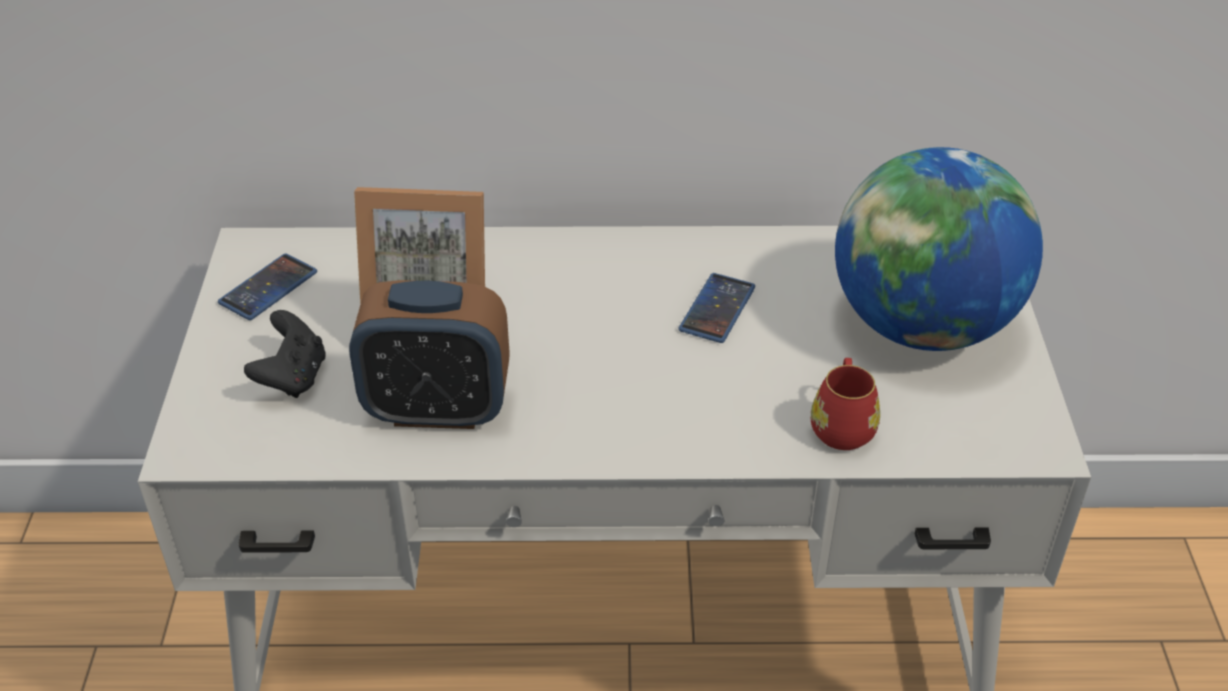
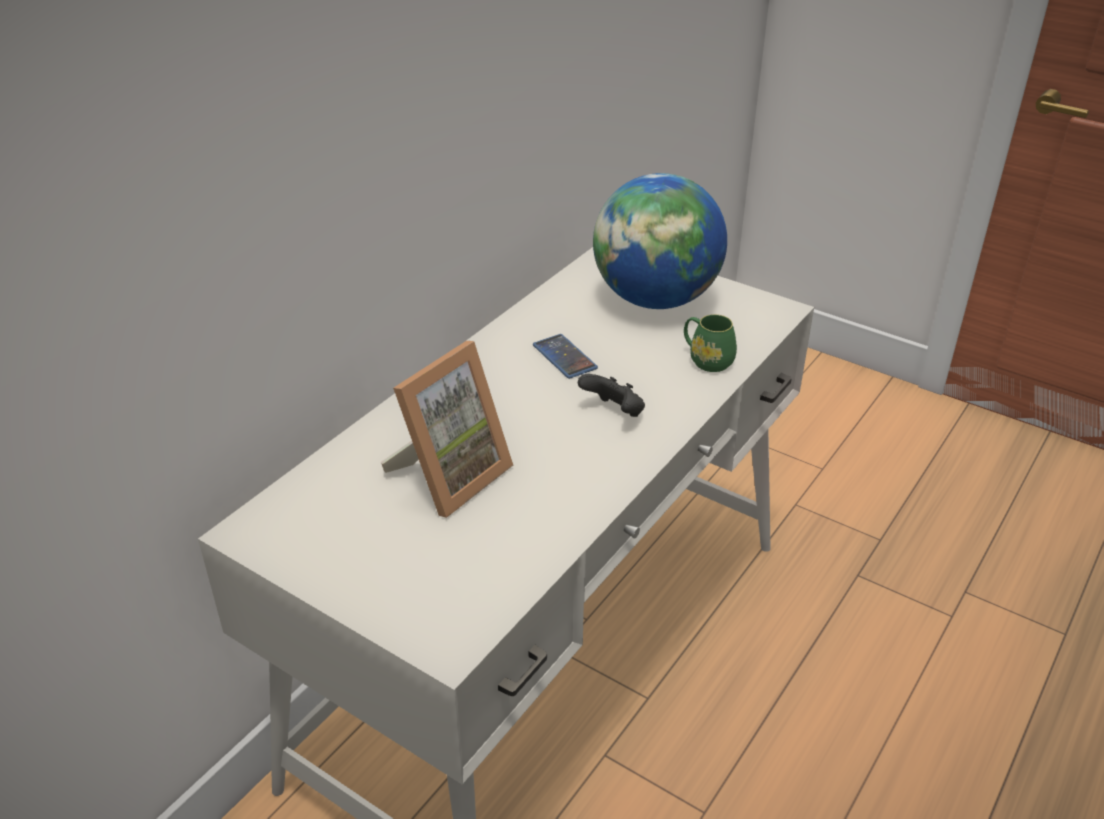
camera: 55 degrees left, 5 degrees down
(268, 288) = (308, 538): phone -> none
(293, 377) = (427, 562): black game controller -> black game controller (614, 412)
(437, 409) = (535, 505): alarm clock -> none
(842, 425) = (706, 360): red mug -> green mug

